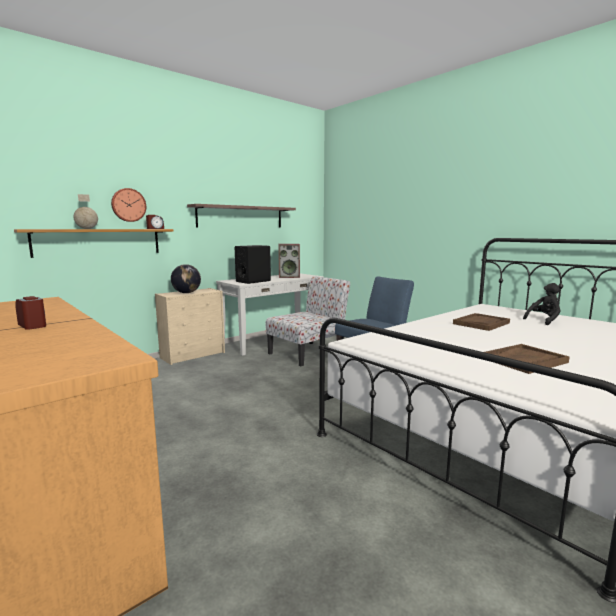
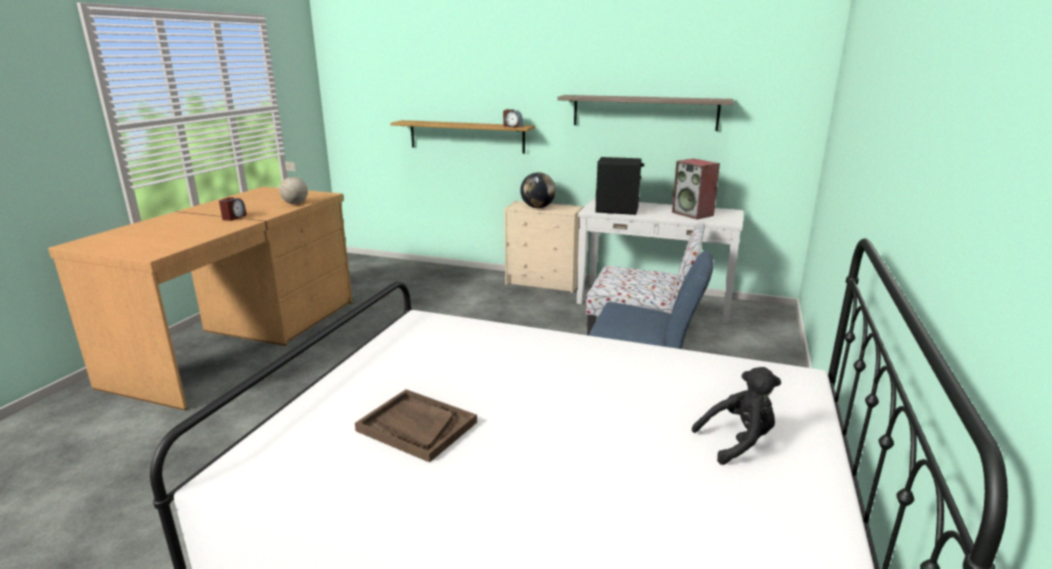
camera: 60 degrees right, 10 degrees up
(87, 229) = (449, 123): globe -> globe (295, 204)
(128, 205) = (496, 96): wall clock -> none
(481, 323) = (623, 382): brown tray -> none
(544, 320) = (738, 442): black plush toy -> black plush toy turned 45 degrees counterclockwise

